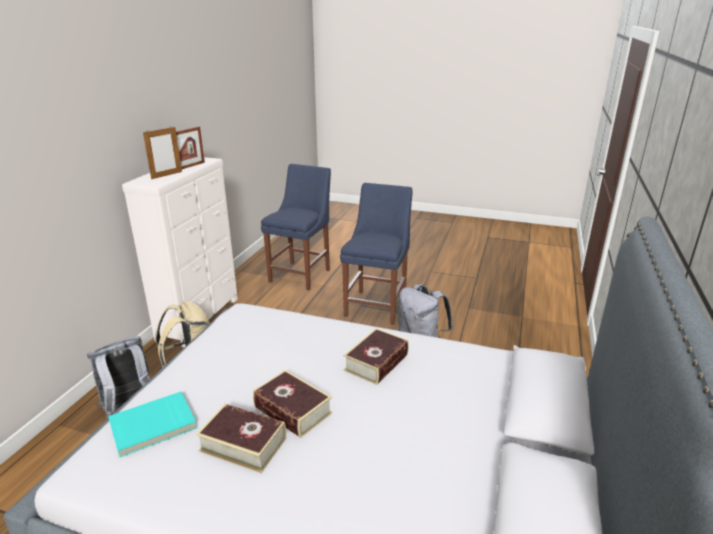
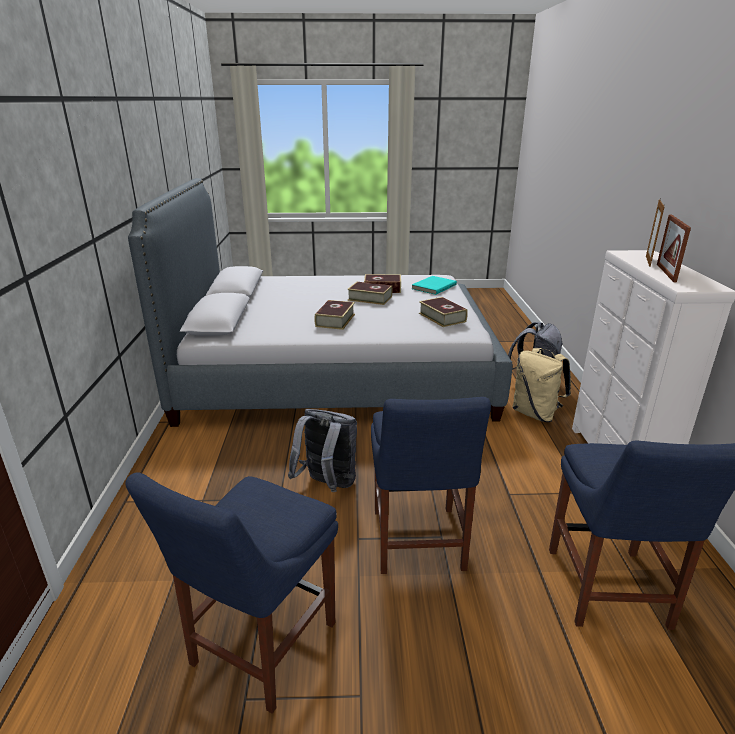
camera: 160 degrees right, 0 degrees up
(245, 335) = (442, 317): none -> book
(471, 288) = (259, 648): none -> blue chair

